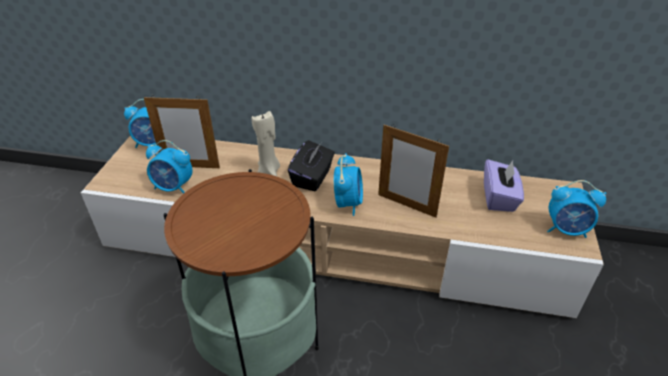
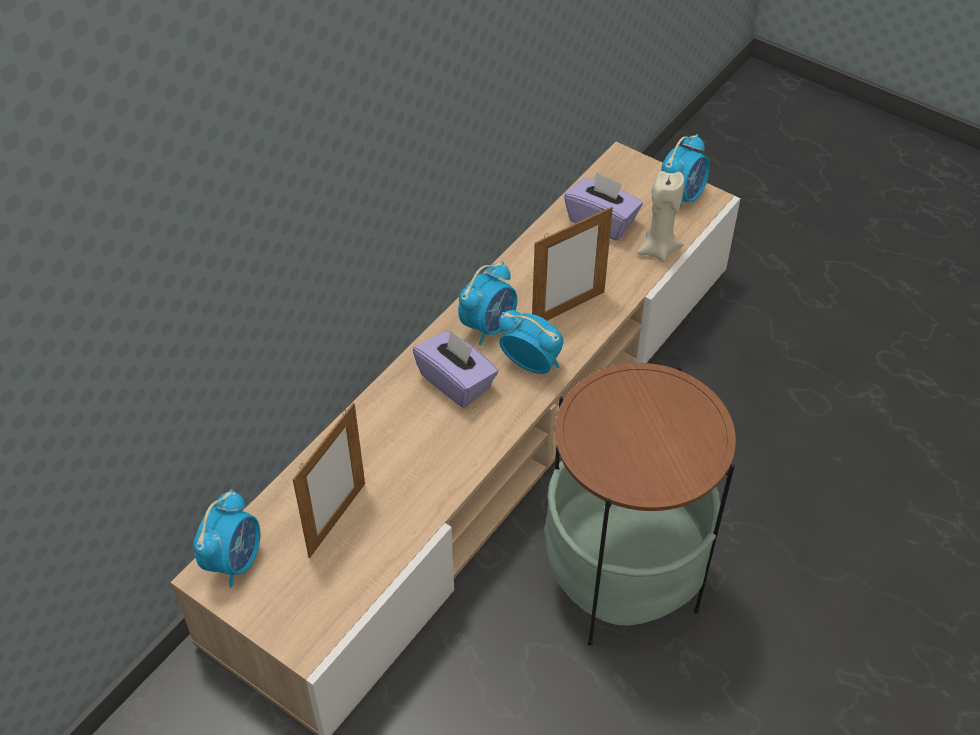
camera: 65 degrees left, 10 degrees up
(173, 187) = (378, 552): alarm clock -> alarm clock (489, 326)
(269, 172) = (412, 426): beige candle -> beige candle (658, 250)
(312, 178) = (456, 382): black tissue box -> purple tissue box

